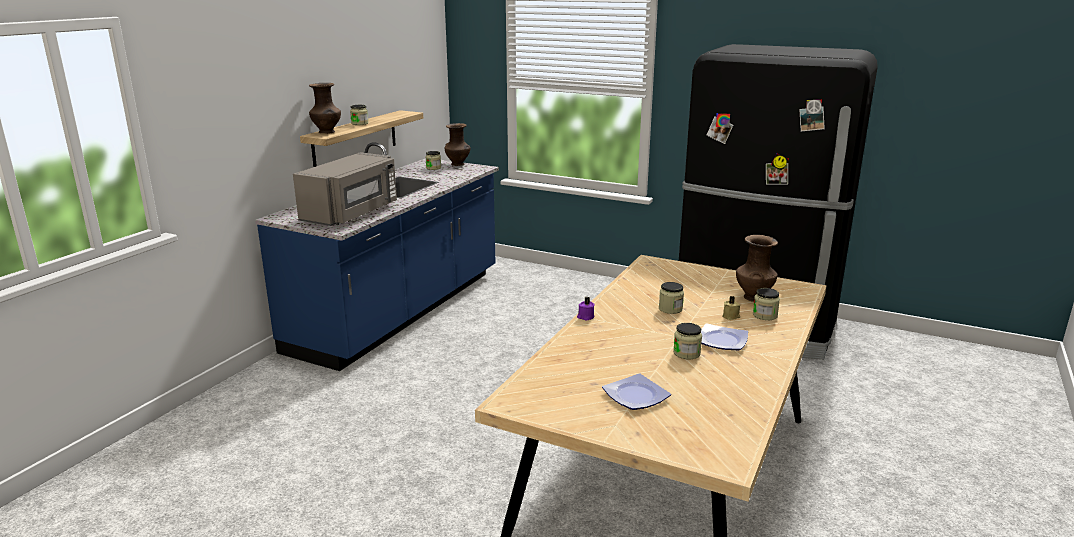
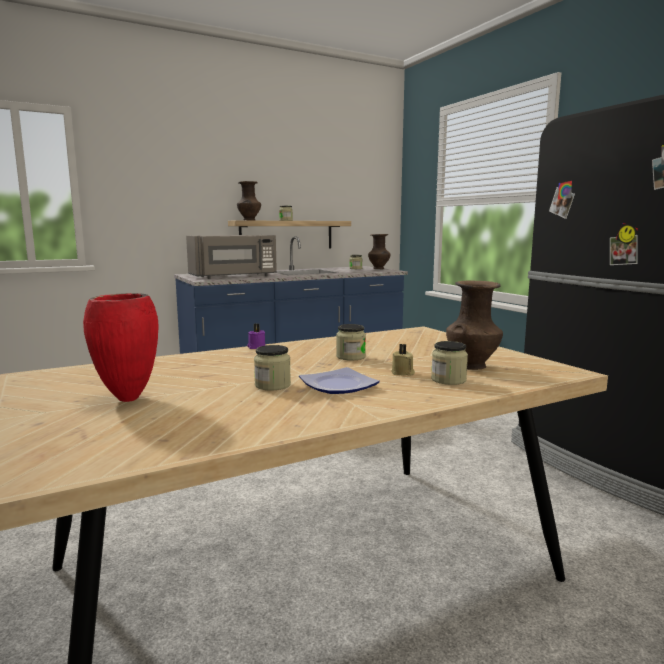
camera: 35 degrees right, 10 degrees down
(635, 397) = (126, 399): plate -> red vase

